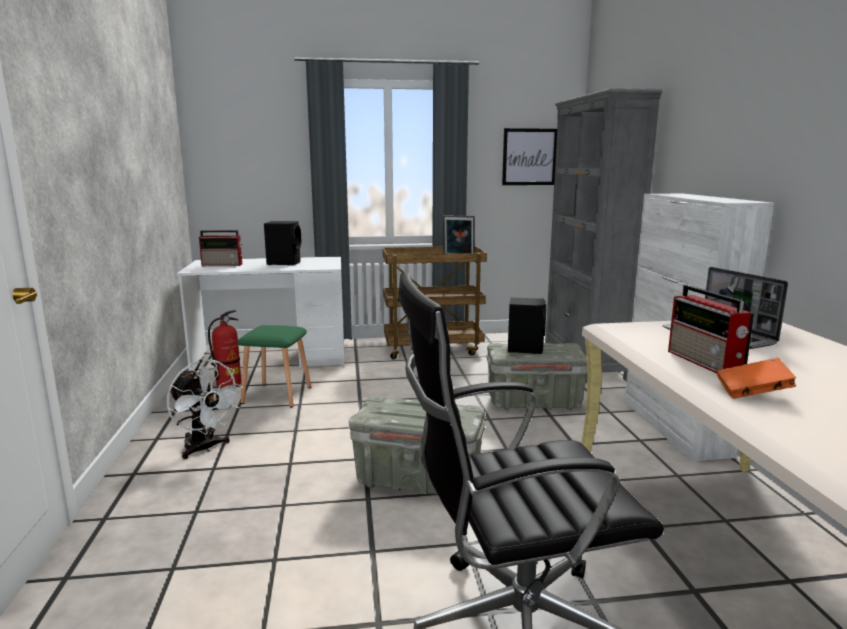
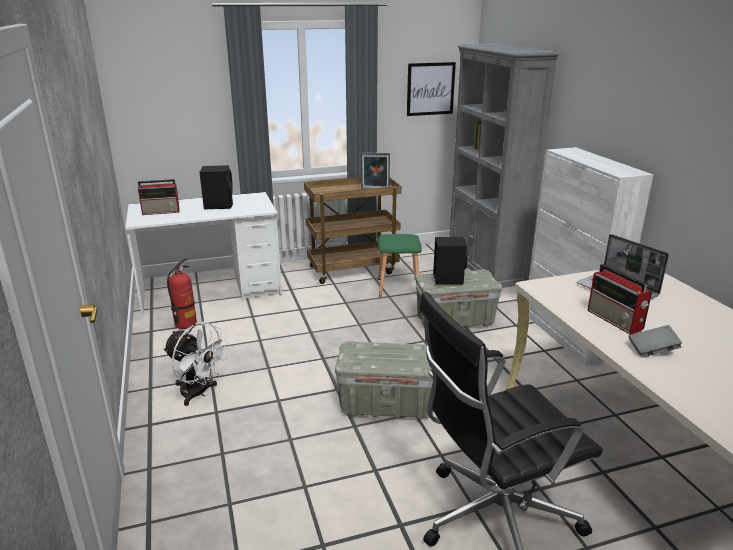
camera: 10 degrees left, 10 degrees up
(275, 395) = (234, 332): green stool -> green stool (397, 287)
(752, 393) = (652, 350): orange book -> grey book

